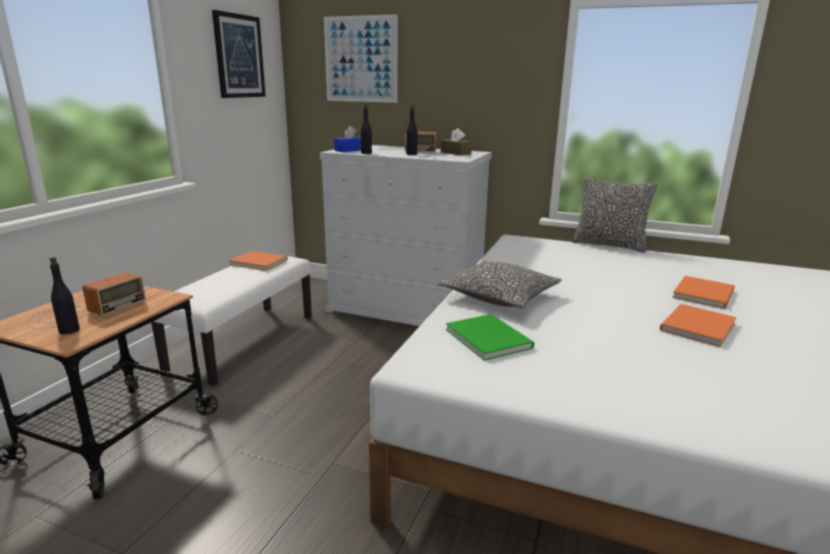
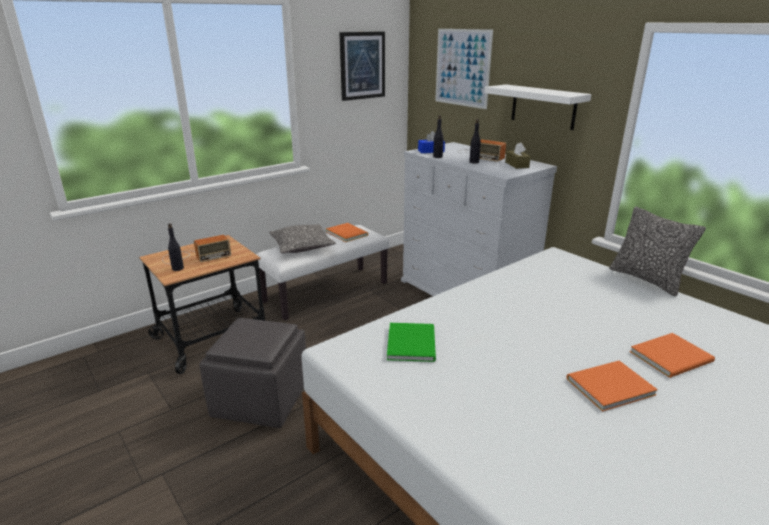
camera: 30 degrees right, 5 degrees up
(258, 488) = (260, 399): none -> grey ottoman
(467, 92) = (543, 107): none -> white shelf
(499, 296) = (466, 309): pillow -> pillow (302, 246)

